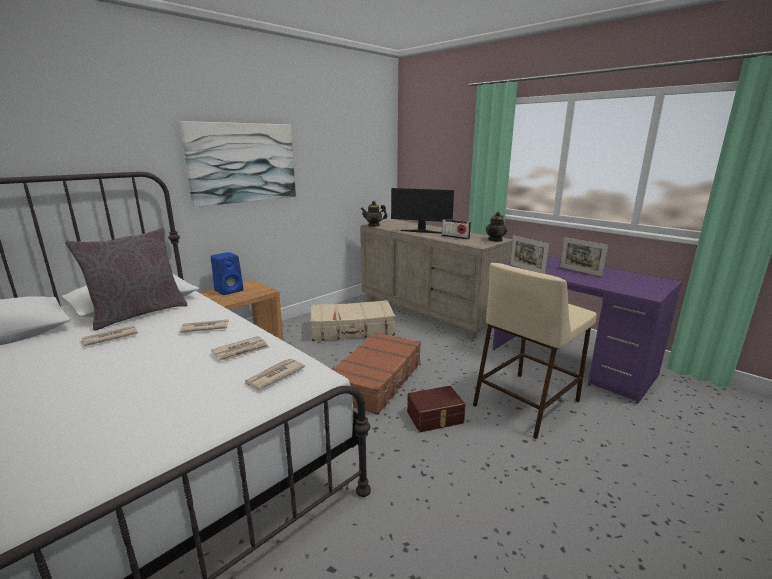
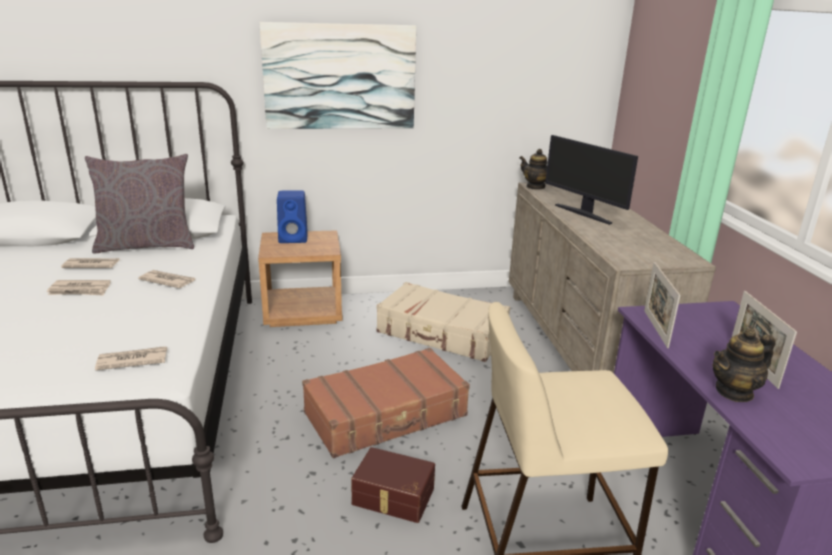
camera: 35 degrees right, 5 degrees up
(241, 351) = (153, 320): newspaper -> newspaper (80, 290)
(455, 237) = (618, 237): radio -> none
(495, 240) = (676, 259): teapot -> teapot (734, 392)

